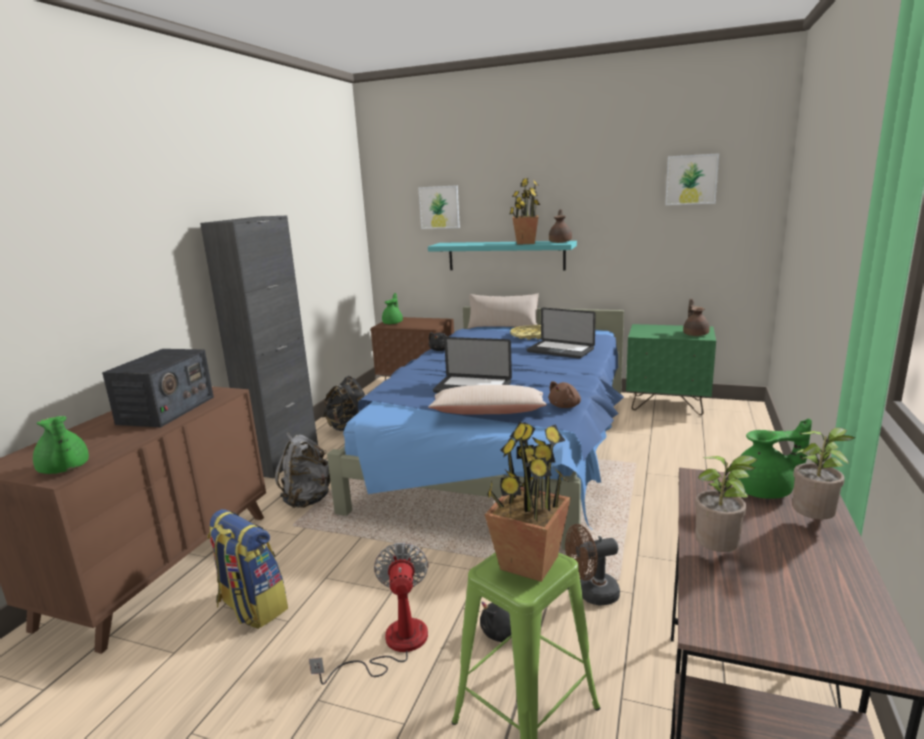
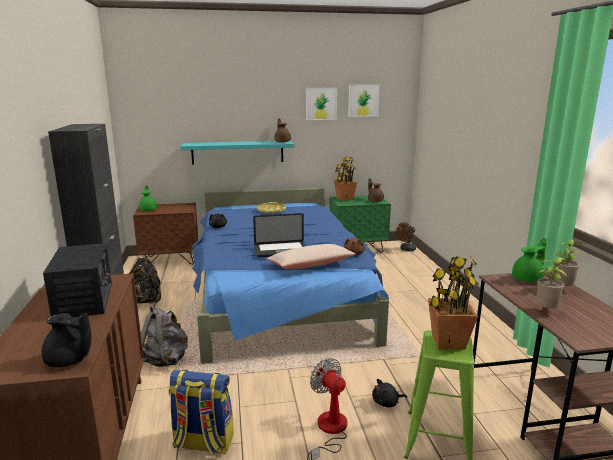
camera: 30 degrees left, 0 degrees up
(64, 469) = (69, 361): green teapot -> black teapot
(439, 207) = (182, 114): picture -> picture (321, 103)
(503, 326) = (239, 205): beige pillow -> none
(525, 243) = (257, 142): potted plant -> potted plant (344, 199)
(560, 350) = (305, 219): laptop -> none
(591, 594) = (413, 367): brown fan -> brown fan (406, 249)

